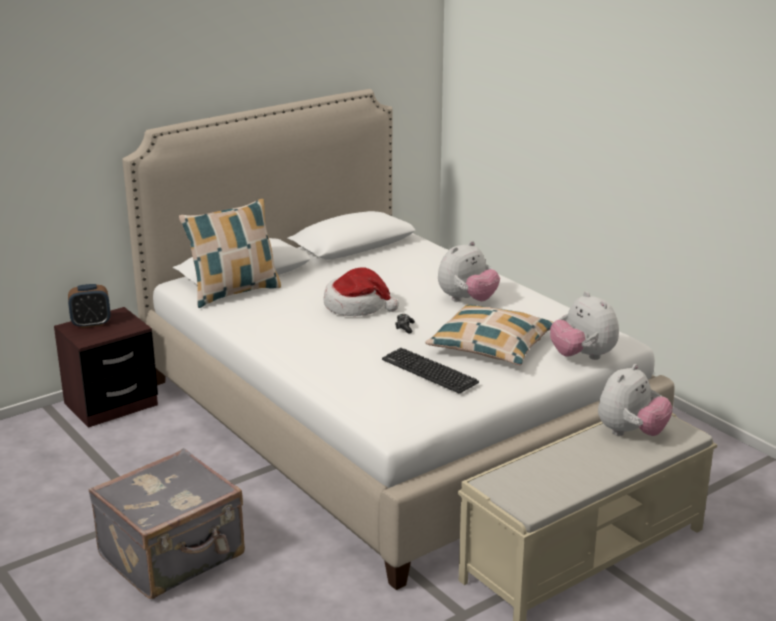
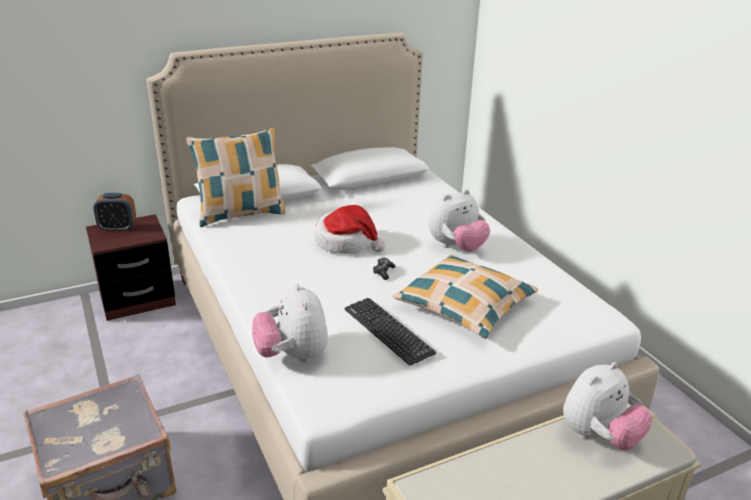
camera: 10 degrees right, 5 degrees up
(582, 356) = (560, 331): plush toy -> plush toy (292, 355)

